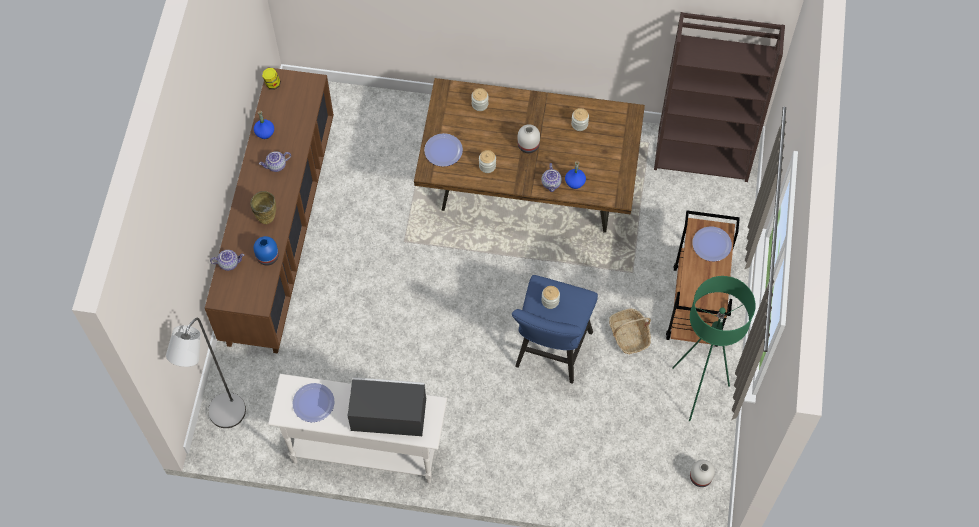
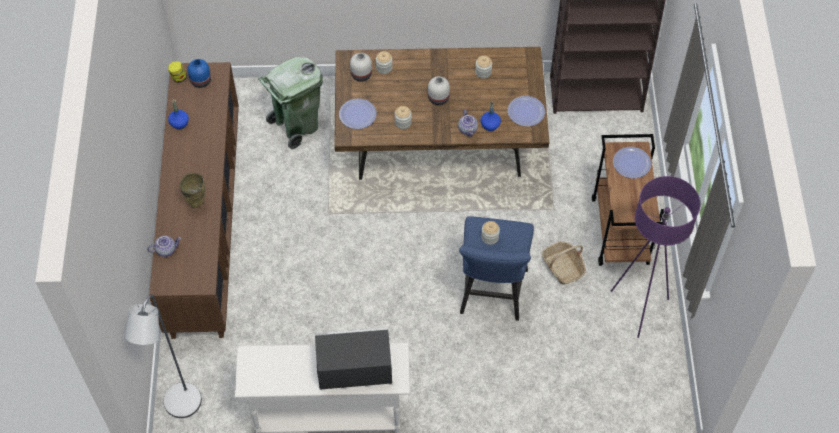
camera: 10 degrees left, 5 degrees down
(267, 256) = (203, 237): blue vase -> blue vase (201, 80)
(276, 166) = (196, 152): teapot -> none
(313, 403) = (277, 369): plate -> plate (526, 112)
(389, 143) = (296, 126): none -> green trash can
(696, 390) = (638, 308): green floor lamp -> purple floor lamp
(700, 477) = (660, 388): white vase -> white vase (361, 74)

